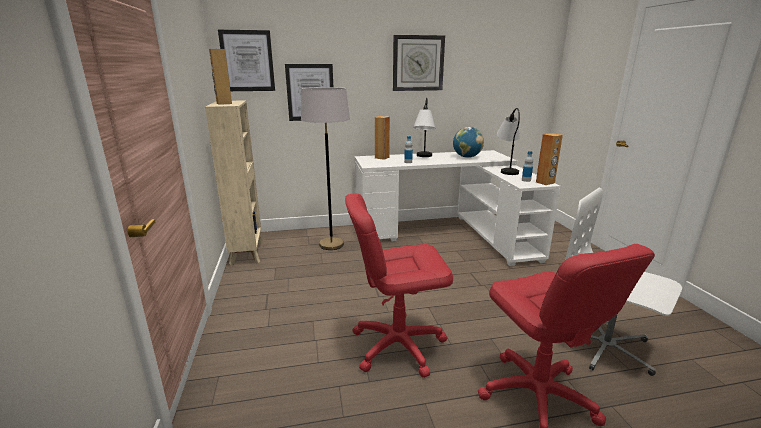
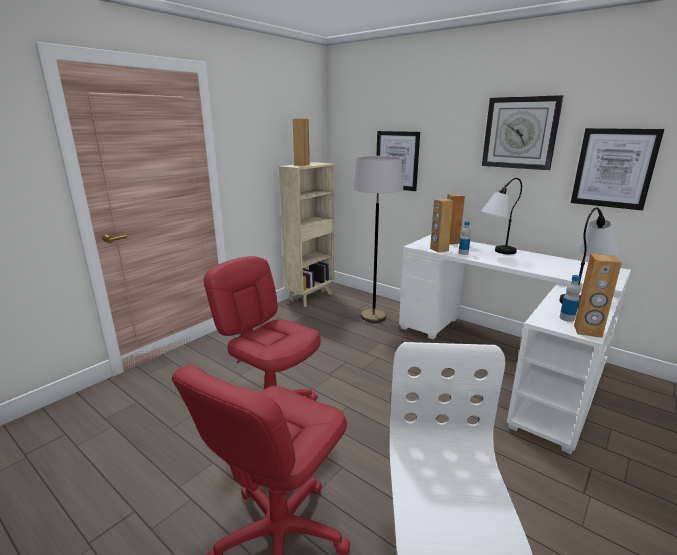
camera: 50 degrees right, 0 degrees up
(247, 61) = (350, 128): picture -> picture (614, 168)
(389, 164) = (439, 249): none -> brown speaker
(467, 157) = (555, 267): globe -> none

